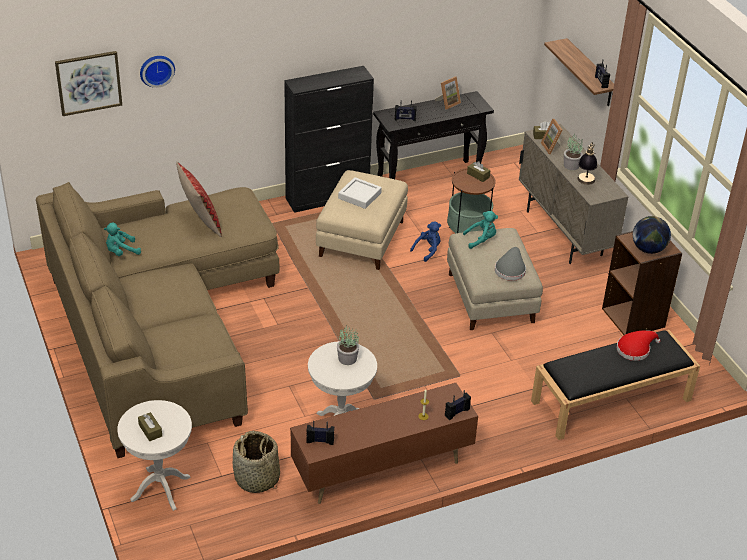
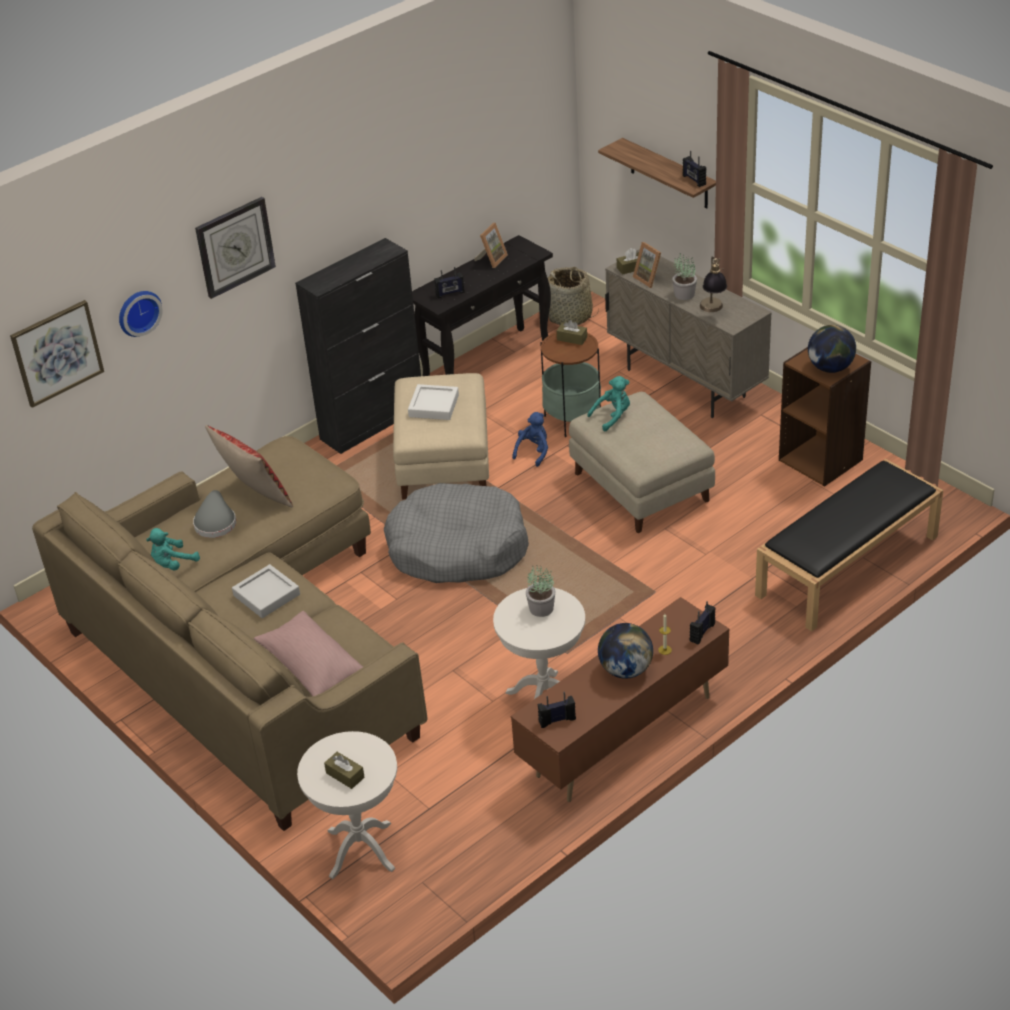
camera: 15 degrees left, 0 degrees up
(171, 292) = (266, 595): none -> grey tray
(174, 350) = (311, 666): none -> pink pillow
(241, 42) = (235, 247): none -> wall clock
(257, 479) = (476, 797): basket -> basket (570, 317)
(338, 302) = (457, 548): none -> grey dog bed
(387, 421) = (625, 670): none -> globe
(510, 269) = (667, 442): grey hat -> grey hat (215, 522)
(635, 349) = (862, 493): red hat -> none

